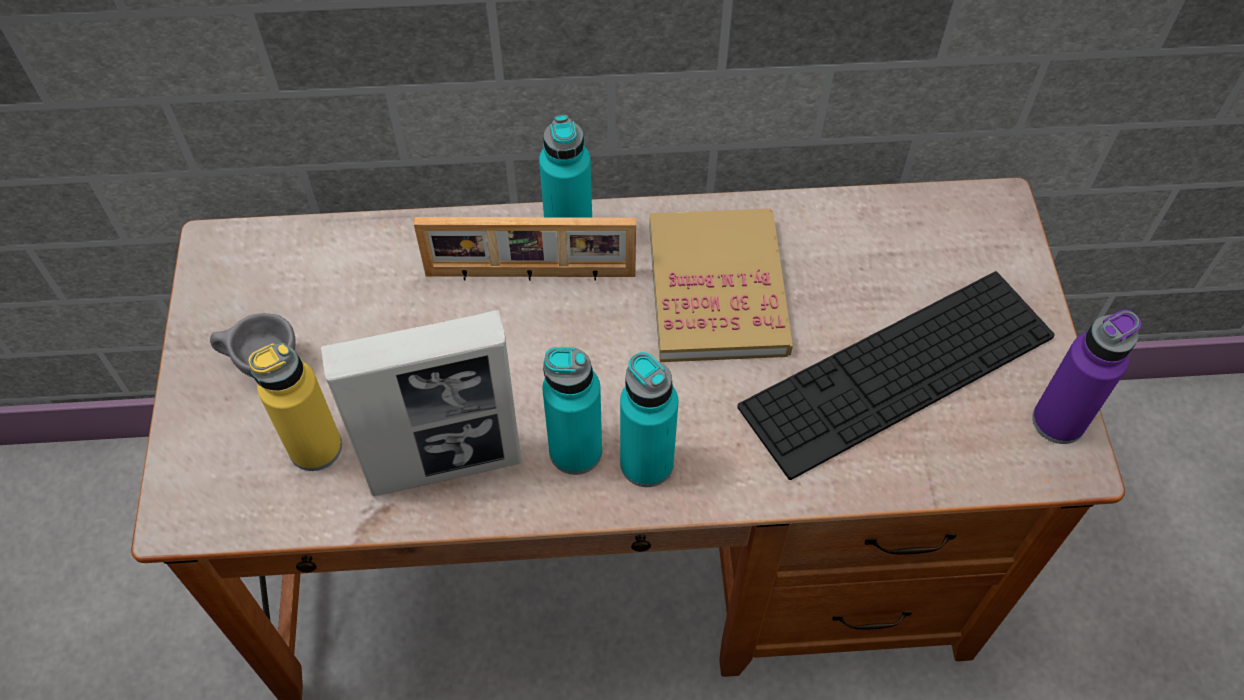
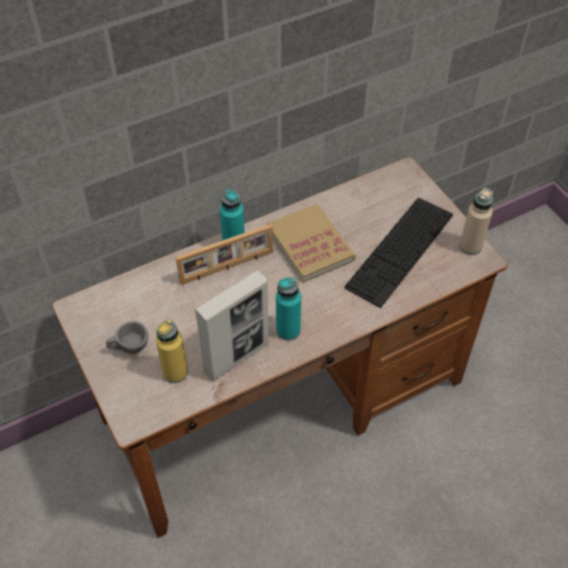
camera: 25 degrees left, 5 degrees down
(646, 463) = (320, 324): turquoise bottle -> none
(1058, 421) = (470, 246): purple bottle -> beige bottle

